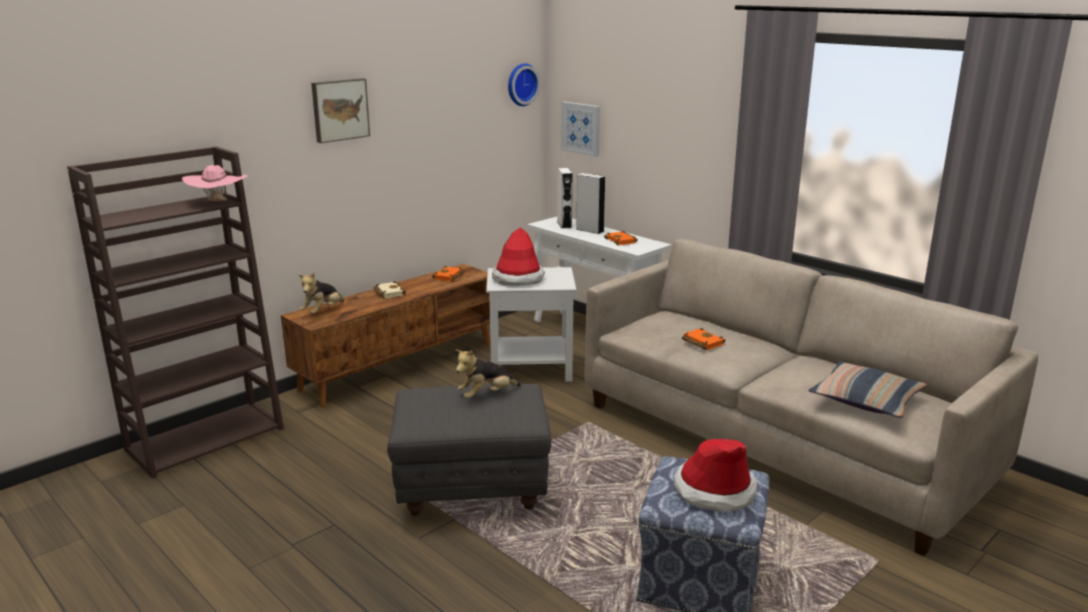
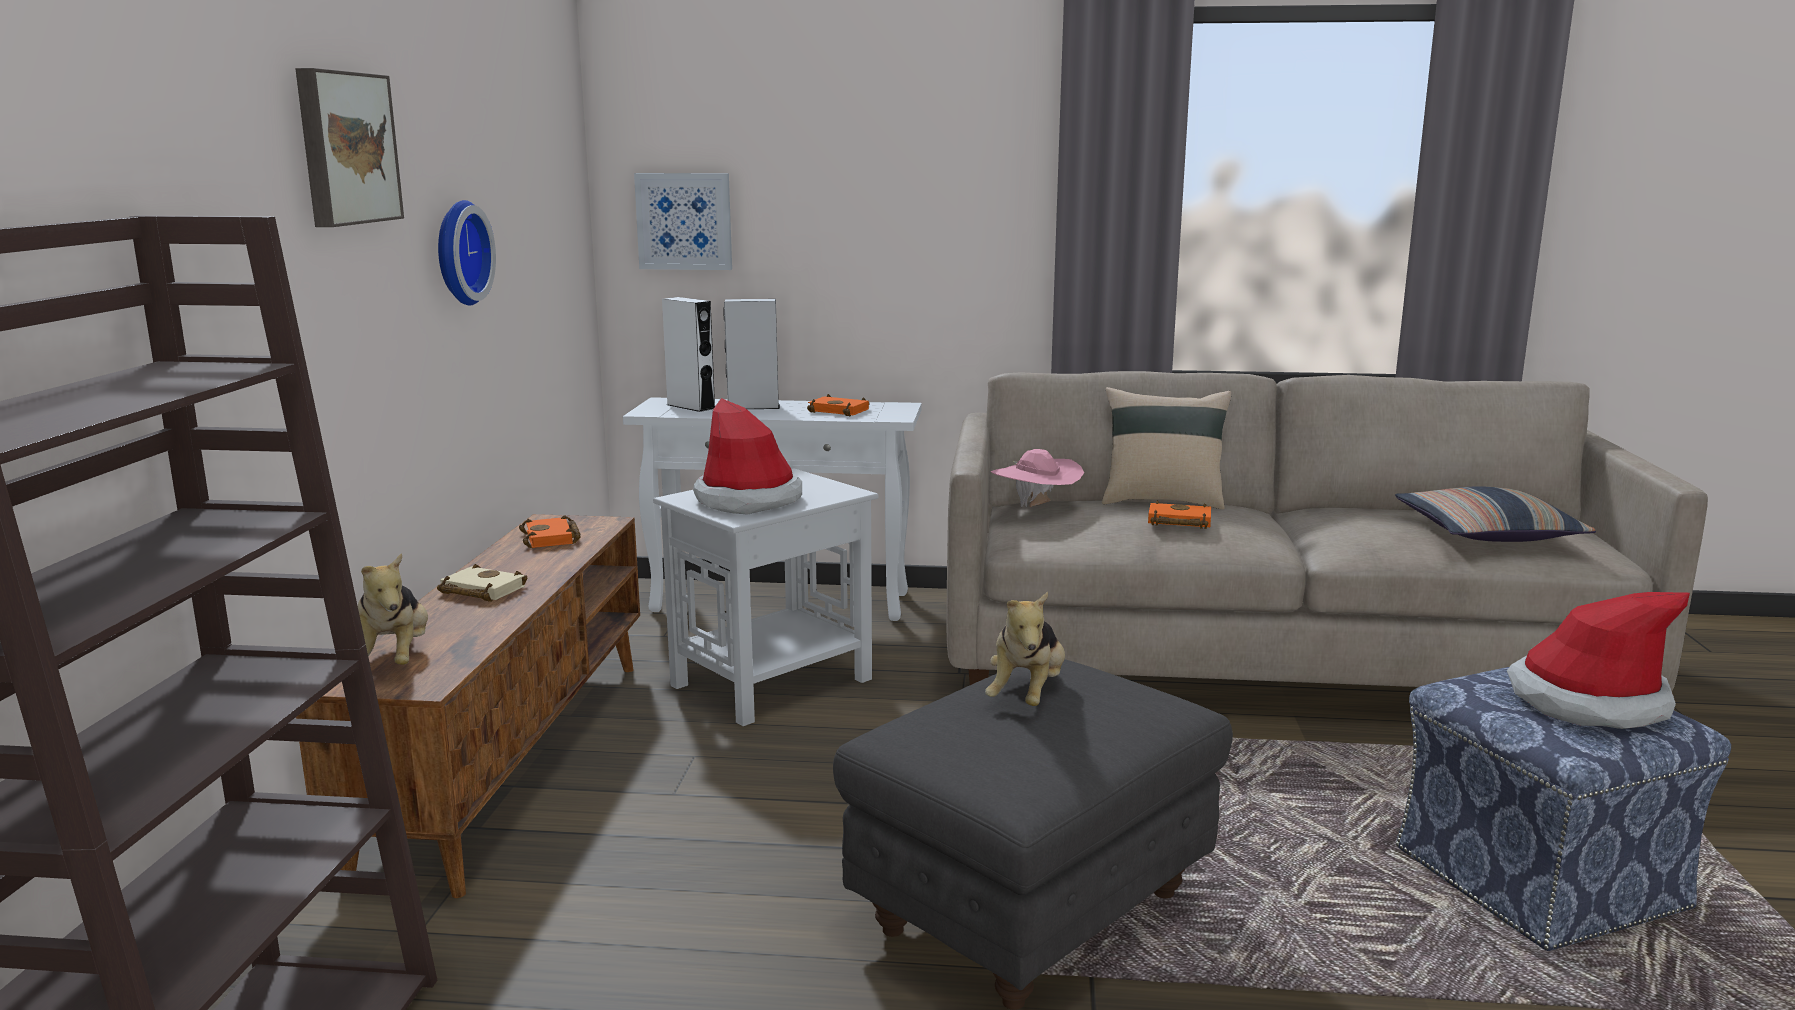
camera: 40 degrees left, 5 degrees down
(218, 202) = (222, 370): pink hat -> pink hat (1036, 508)
(521, 84) = (563, 137): wall clock -> wall clock (457, 253)
(731, 330) = (1162, 501): none -> beige pillow

